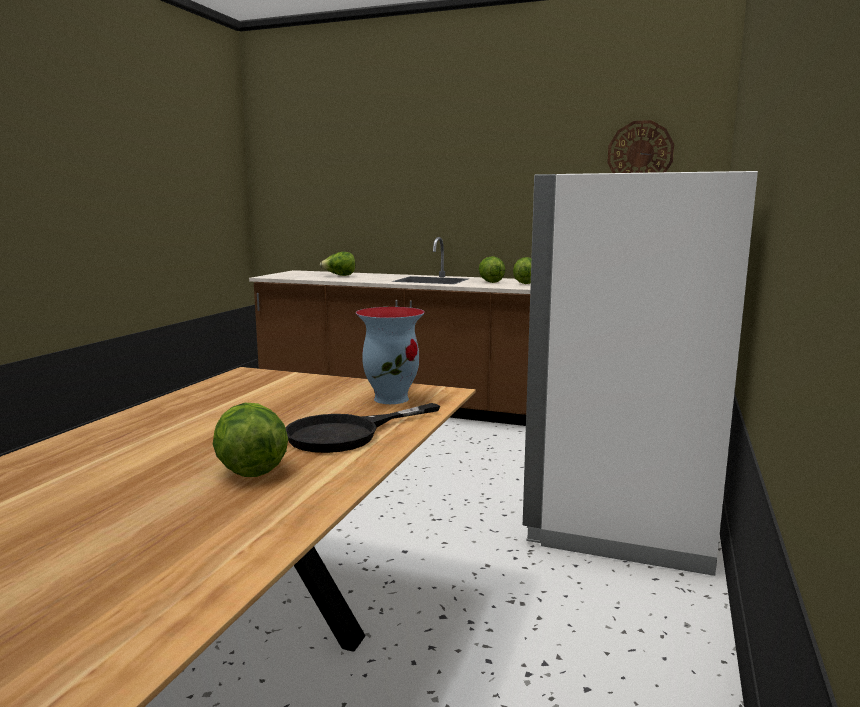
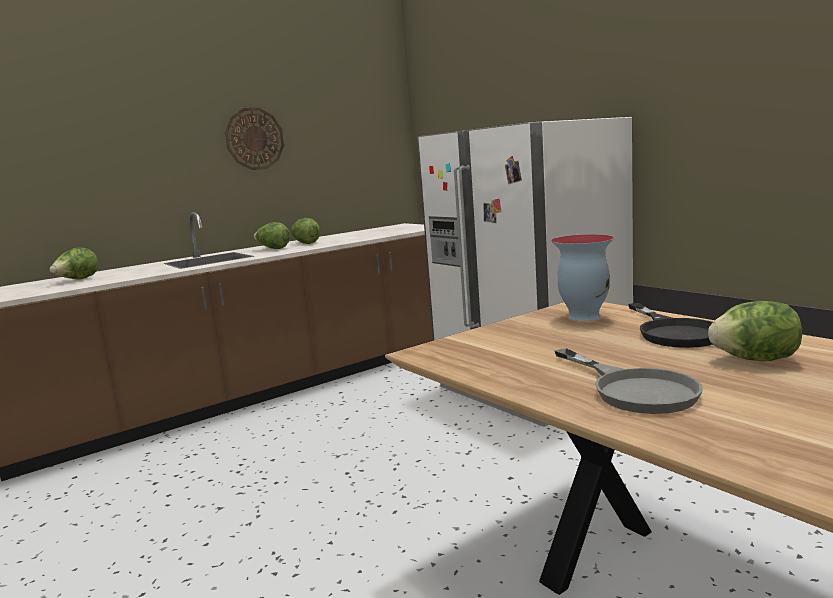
camera: 55 degrees left, 0 degrees up
(153, 436) = (633, 389): none -> grey frying pan
(640, 153) = (352, 117): wall clock -> wall clock (254, 139)

